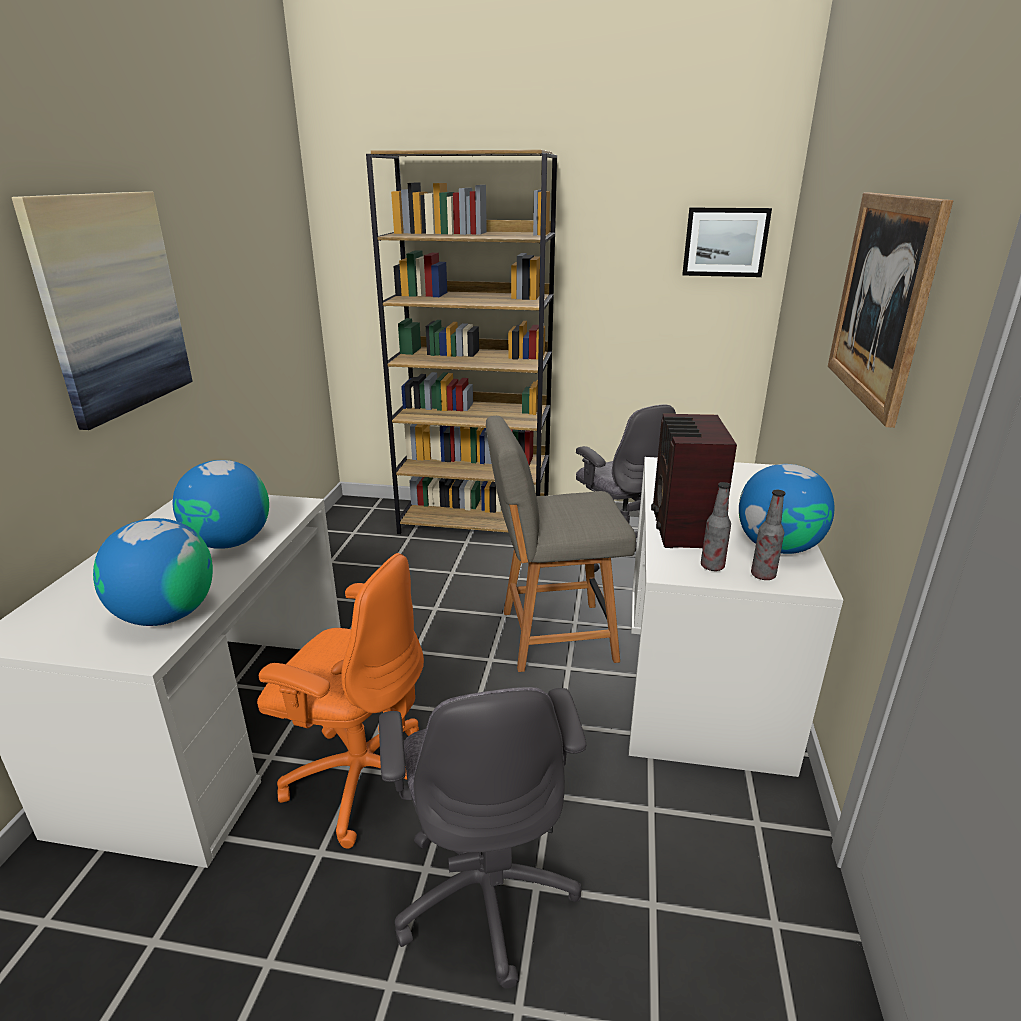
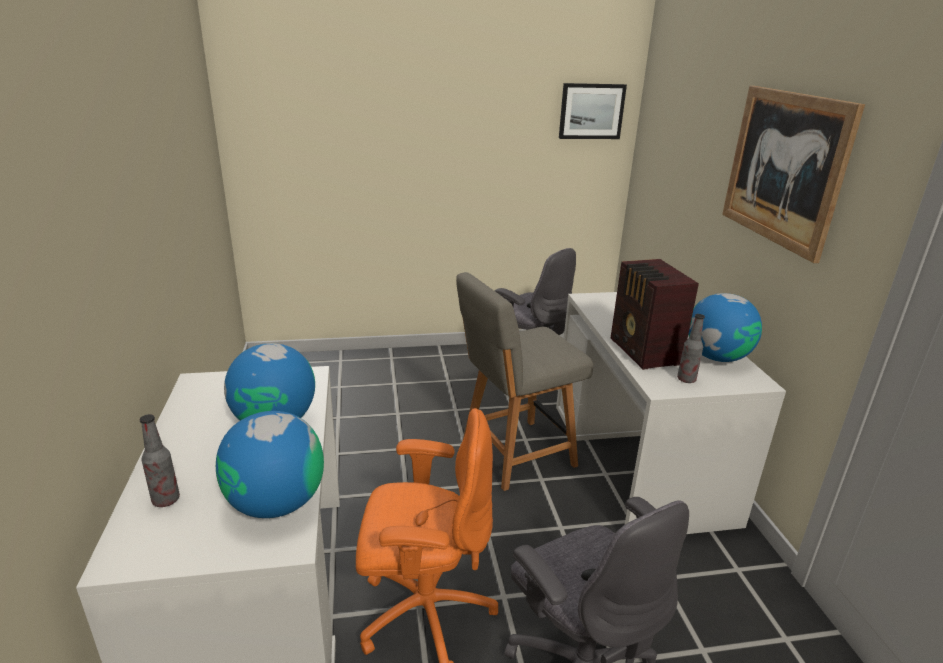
camera: 20 degrees left, 0 degrees up
(112, 305) = (121, 198): picture -> none
(475, 522) = (392, 364): brown bookcase -> none
(763, 575) = (724, 381): bottle -> bottle (166, 500)

